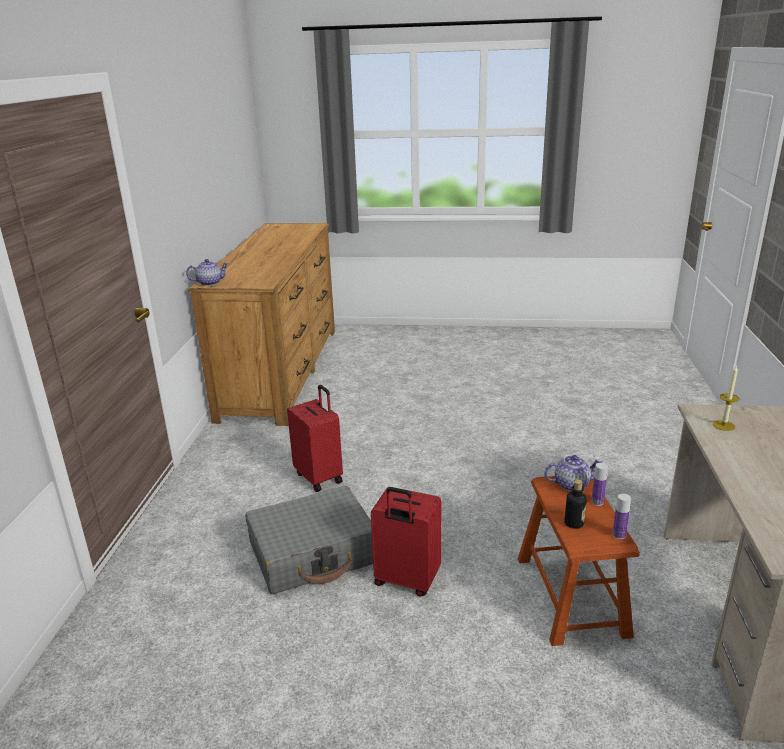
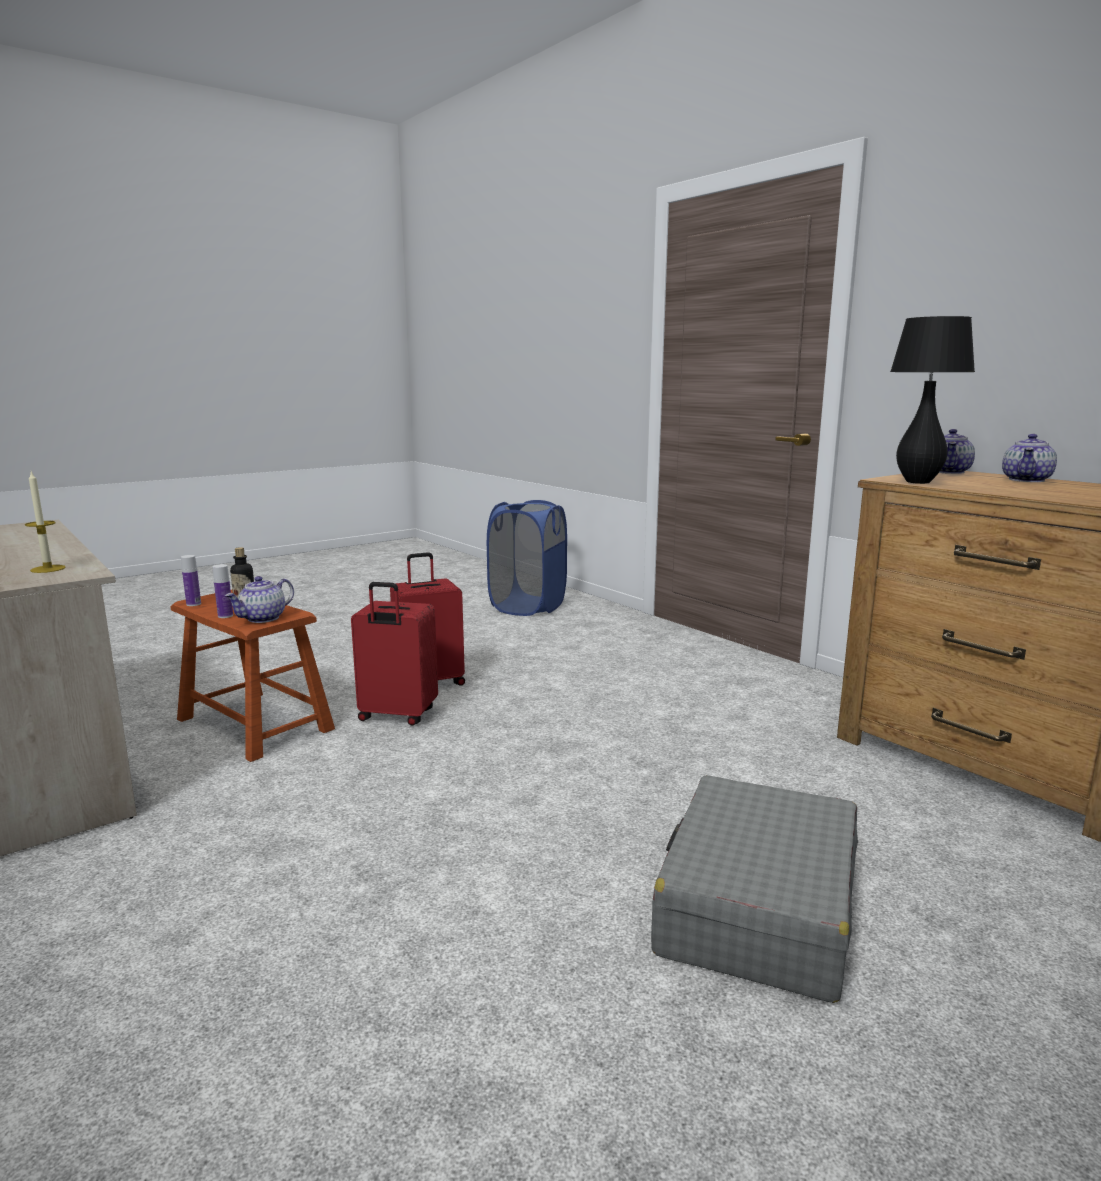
camera: 135 degrees right, 10 degrees down
(132, 685) = (528, 606): none -> blue laundry basket
(227, 270) = (1027, 480): none -> teapot
(269, 279) = (917, 482): none -> black table lamp
(314, 553) = (538, 668): grey suitcase -> grey suitcase (757, 908)
(320, 477) = (659, 709): red suitcase -> red suitcase (397, 716)

